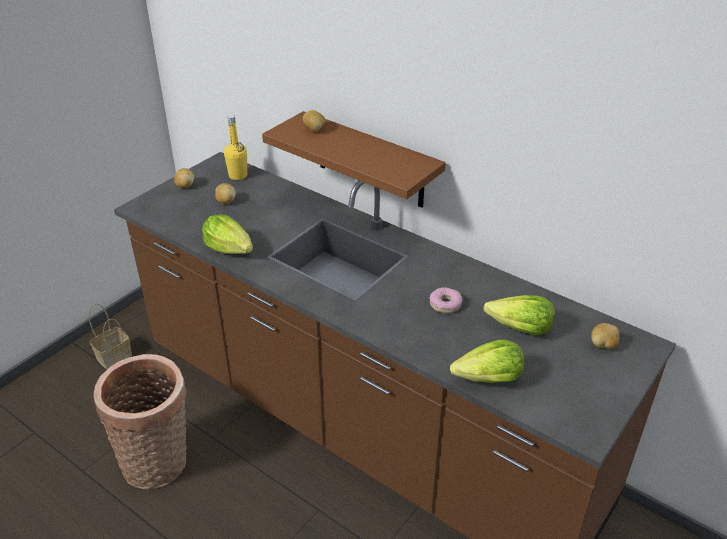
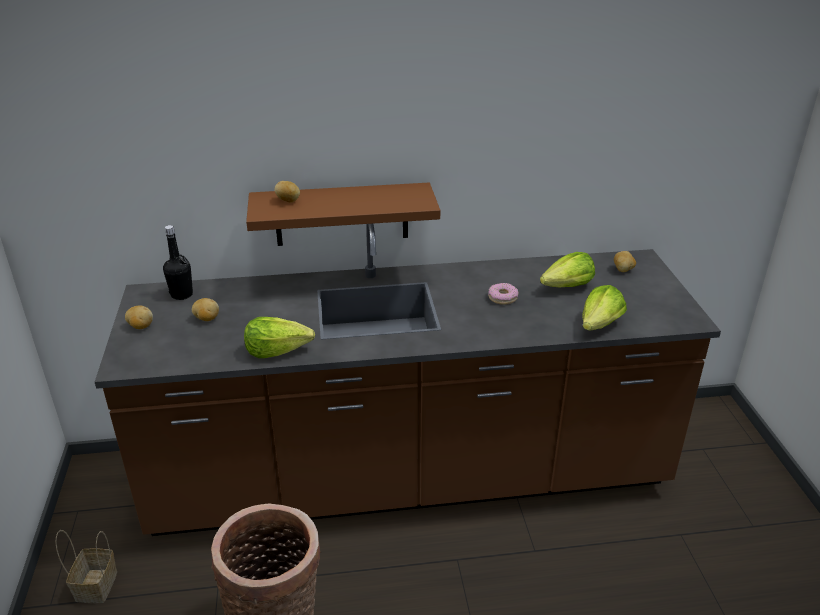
camera: 45 degrees left, 5 degrees down
(238, 175) = (182, 295): yellow bottle -> black bottle

